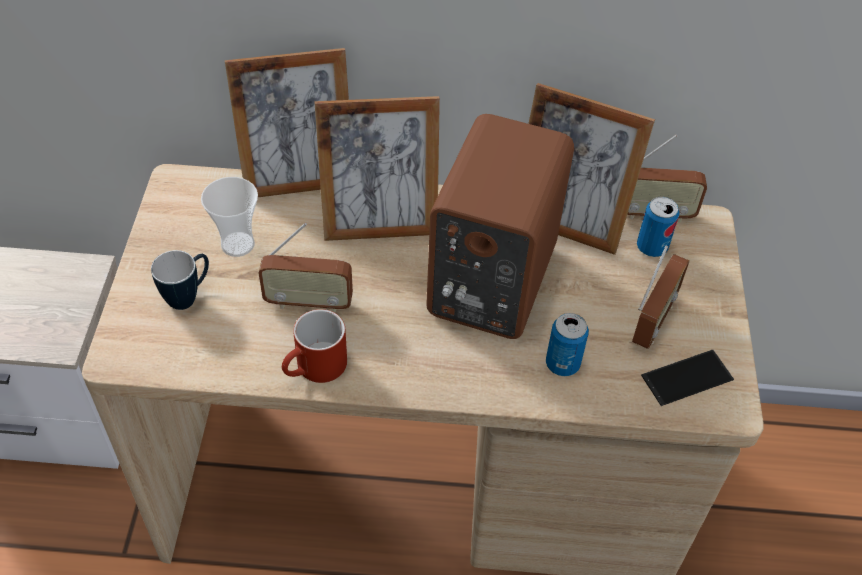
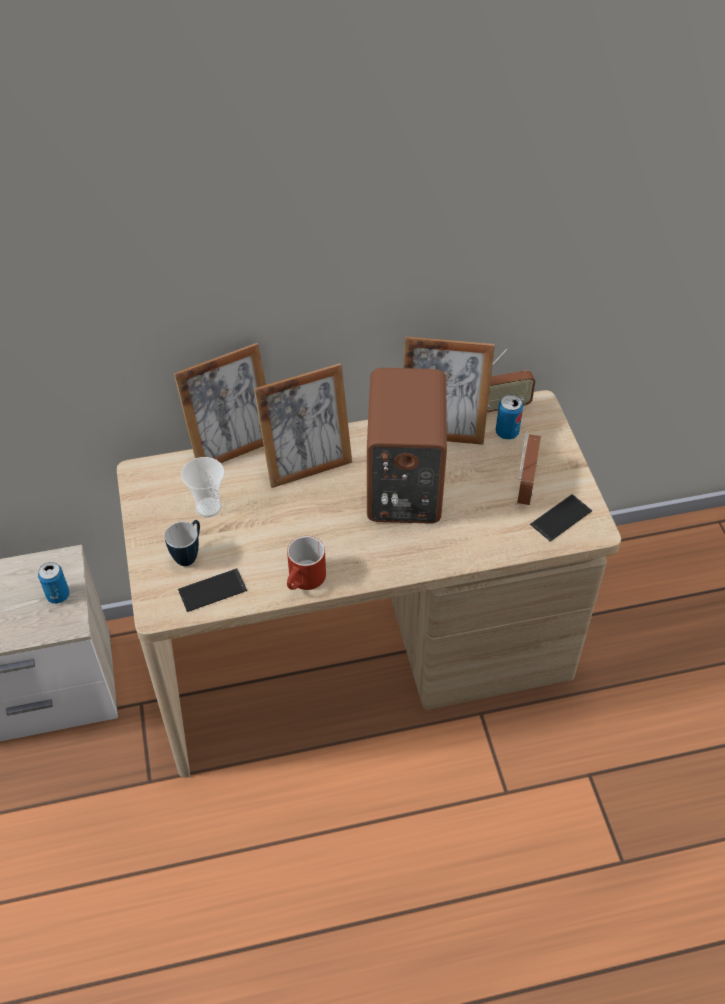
camera: 15 degrees left, 0 degrees up
(196, 349) = (212, 590): none -> phone
(308, 302) = (279, 536): radio -> none
(562, 364) = (474, 531): can -> can (58, 595)

